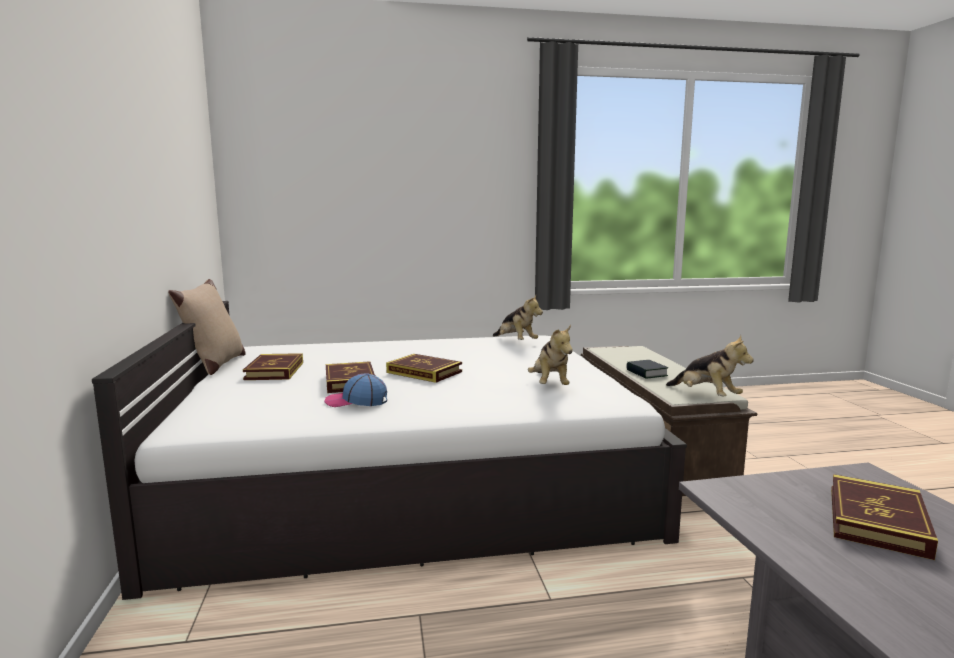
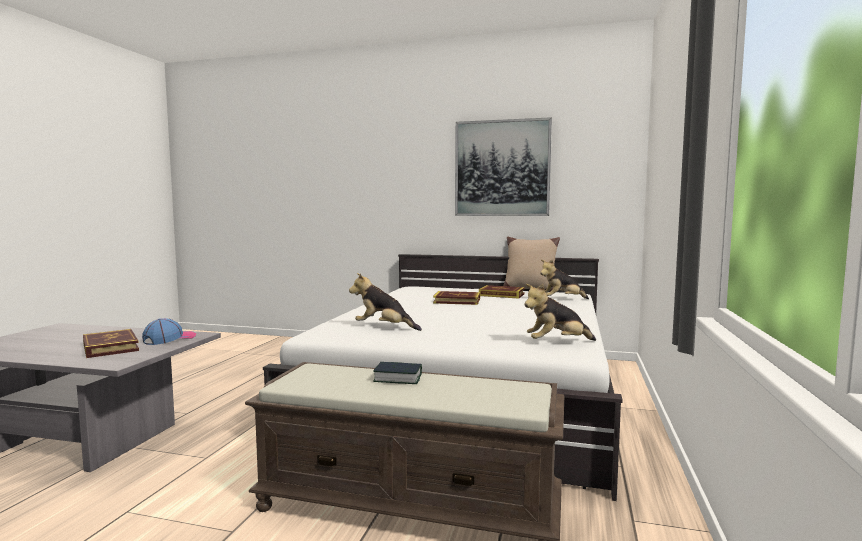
camera: 115 degrees right, 5 degrees down
(155, 167) = (502, 168): none -> picture
(356, 401) = (415, 300): cap -> cap (169, 339)
(424, 372) = (459, 311): book -> none
(706, 396) = (297, 377): plush toy -> plush toy (562, 300)

